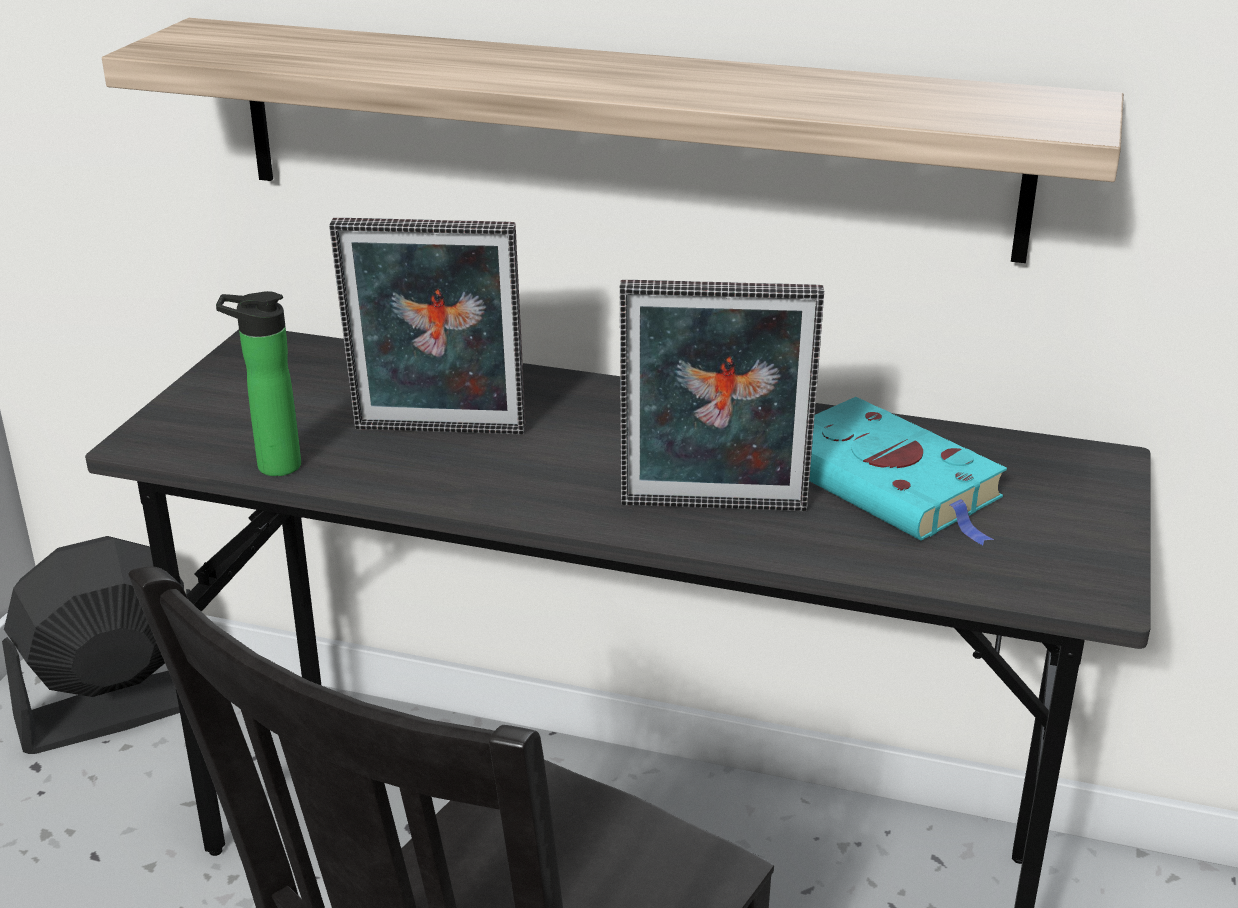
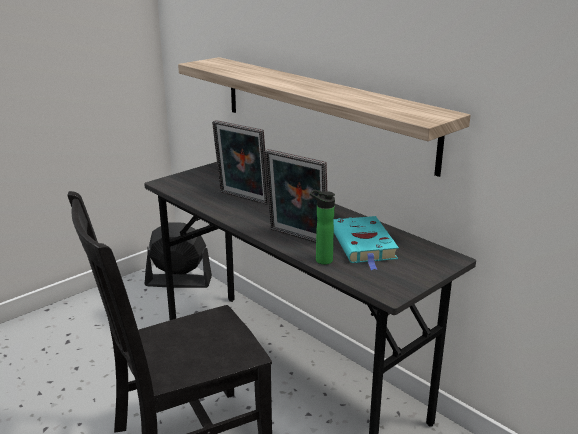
camera: 30 degrees right, 5 degrees down
(272, 466) = (187, 196): bottle -> bottle (321, 260)

